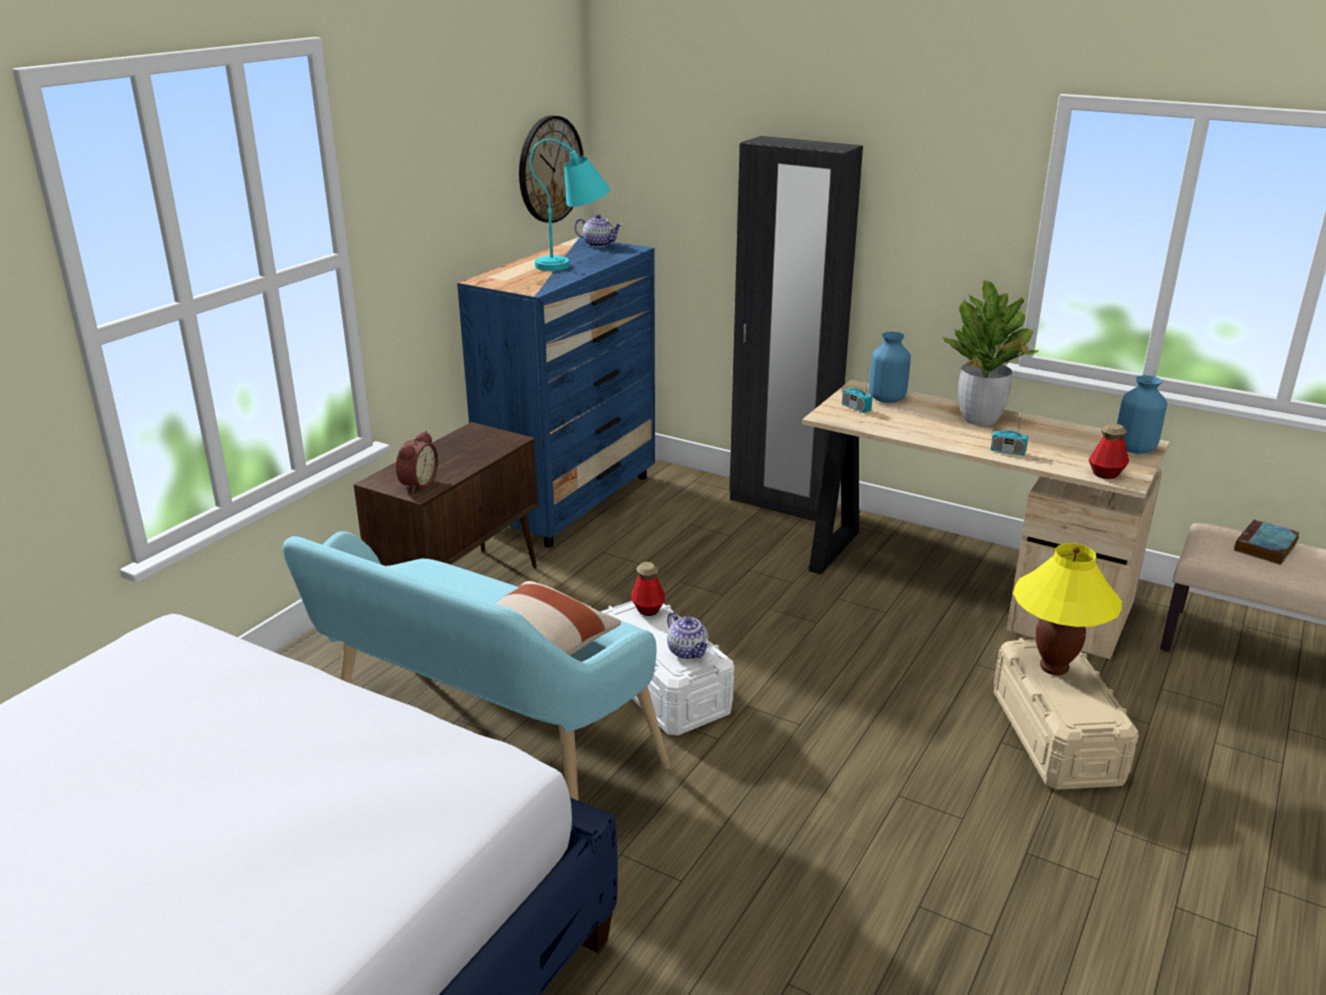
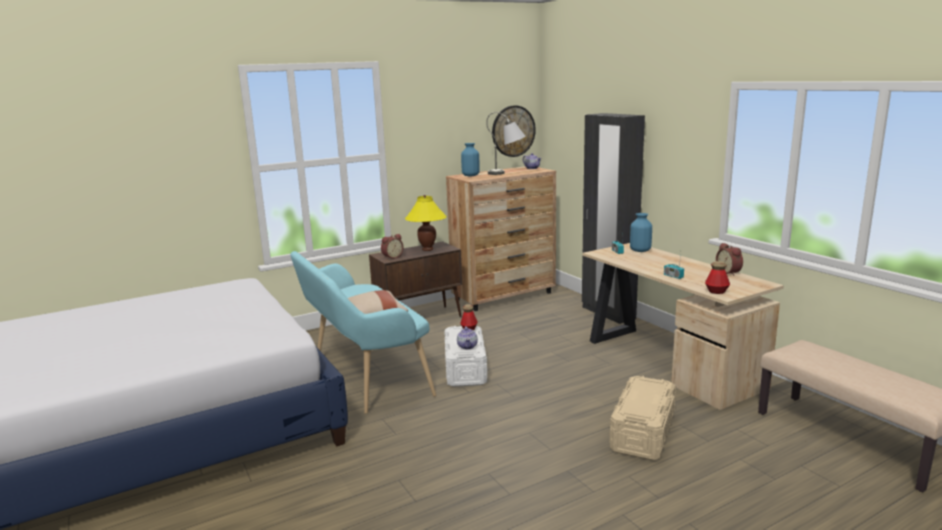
camera: 30 degrees right, 10 degrees down
(571, 501) = (504, 296): blue dresser -> brown dresser
(575, 264) = (507, 173): turquoise table lamp -> grey table lamp
(980, 419) = (679, 263): potted plant -> none
(1054, 667) = (645, 390): yellow table lamp -> yellow table lamp (427, 249)
(1071, 427) = (729, 272): none -> alarm clock
(1134, 448) = (754, 285): blue vase -> blue vase (471, 175)
(1265, 547) = (827, 355): book -> none

